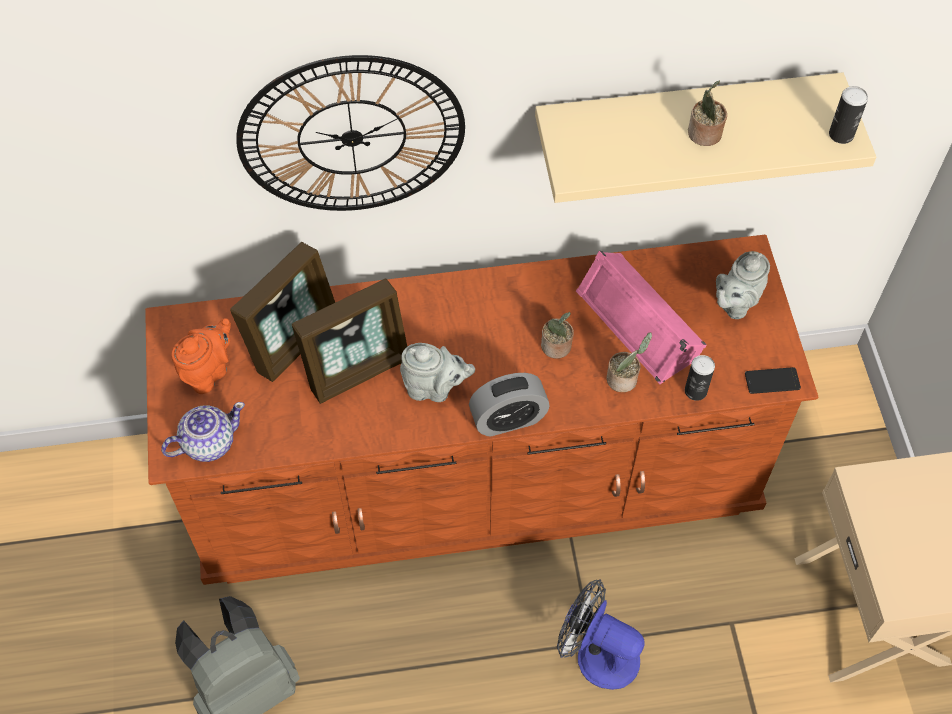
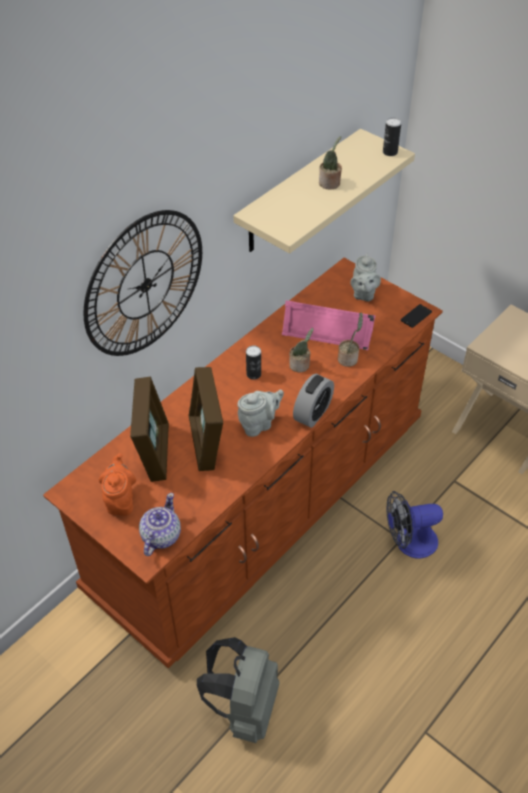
camera: 40 degrees left, 10 degrees down
(357, 369) = (206, 443): picture frame -> picture frame turned 150 degrees clockwise
(695, 391) = (387, 342): can -> can (253, 374)

